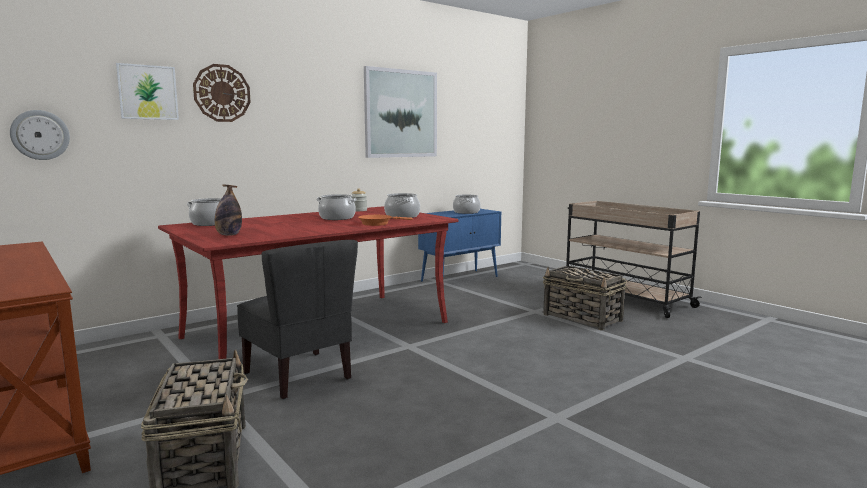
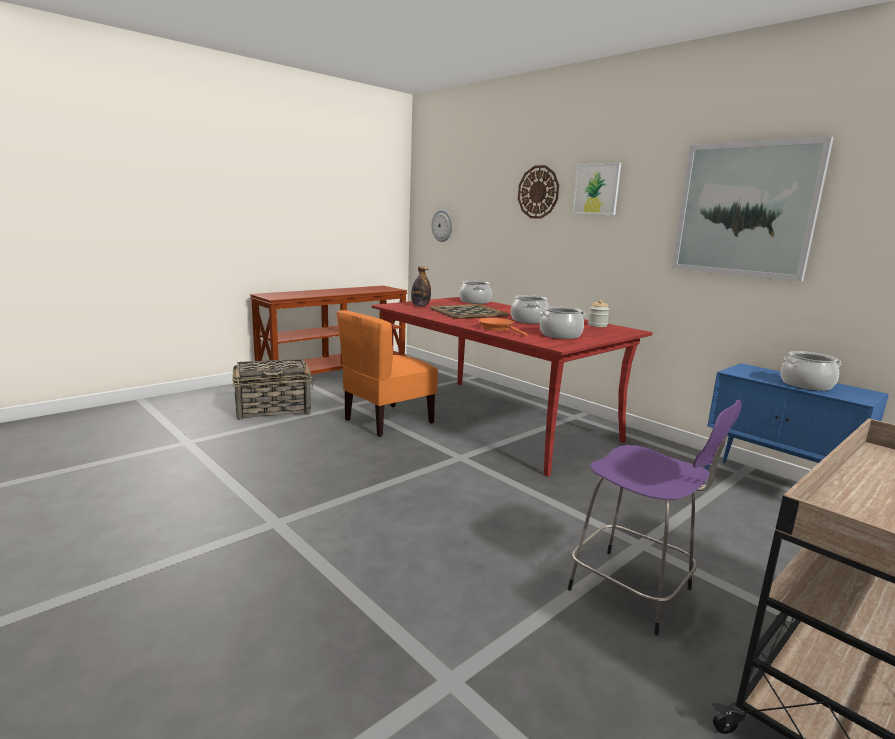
camera: 85 degrees right, 5 degrees up
(148, 92) = (493, 194): picture -> picture (596, 189)
(283, 226) = (467, 312): none -> tray
(299, 375) = (387, 421): grey chair -> orange chair
(583, 318) = (634, 591): basket -> purple stool

